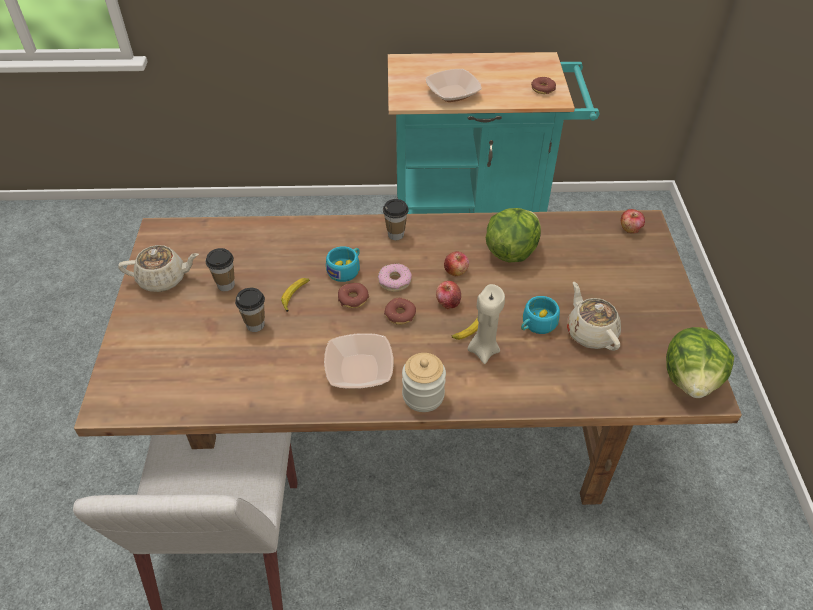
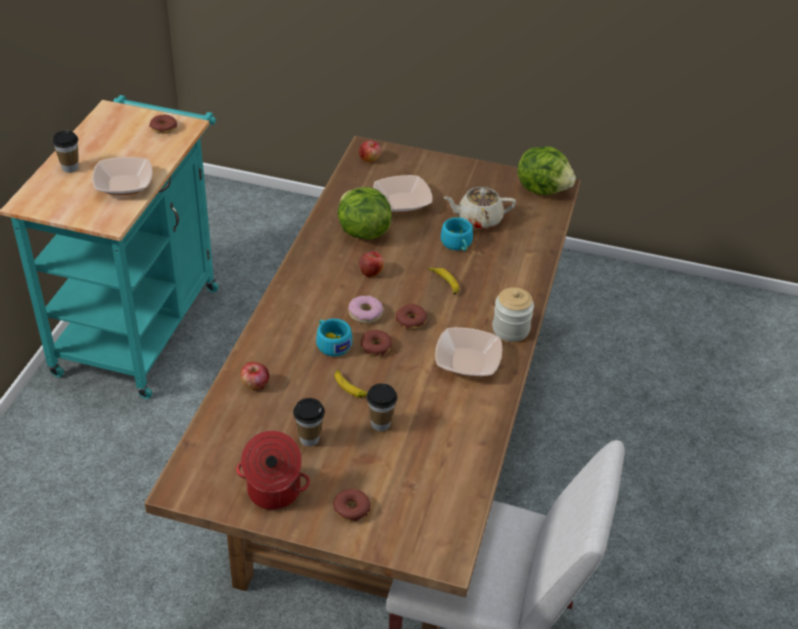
camera: 75 degrees left, 5 degrees down
(153, 330) = (351, 509): none -> donut
(164, 279) = (273, 492): beige teapot -> cooking pot
(396, 235) = (299, 297): cup -> cup (70, 168)
(448, 302) = (409, 287): apple -> apple (255, 384)
(483, 350) = (474, 282): beige candle -> none
(576, 268) = (402, 202): none -> bowl

